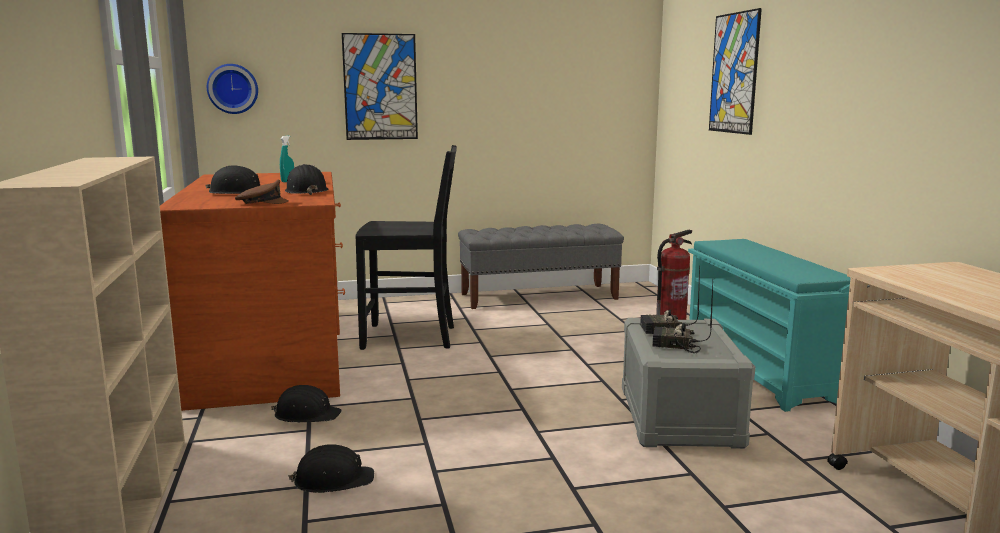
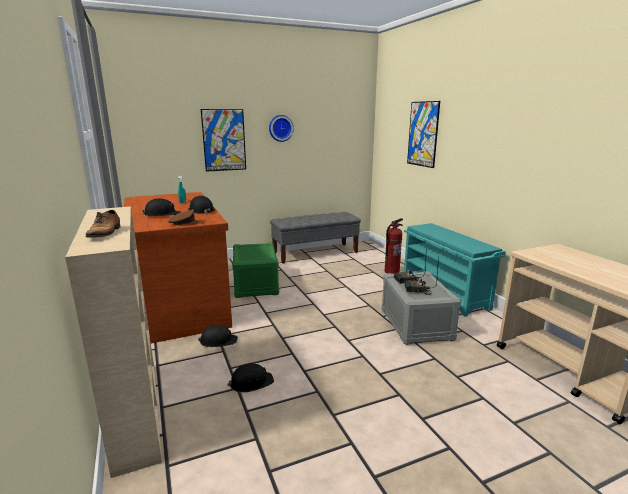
camera: 10 degrees left, 5 degrees up
(69, 173) = (105, 233): none -> shoe
(233, 89) = (136, 143): wall clock -> wall clock (280, 128)
(411, 337) = (256, 285): black chair -> green storage box

